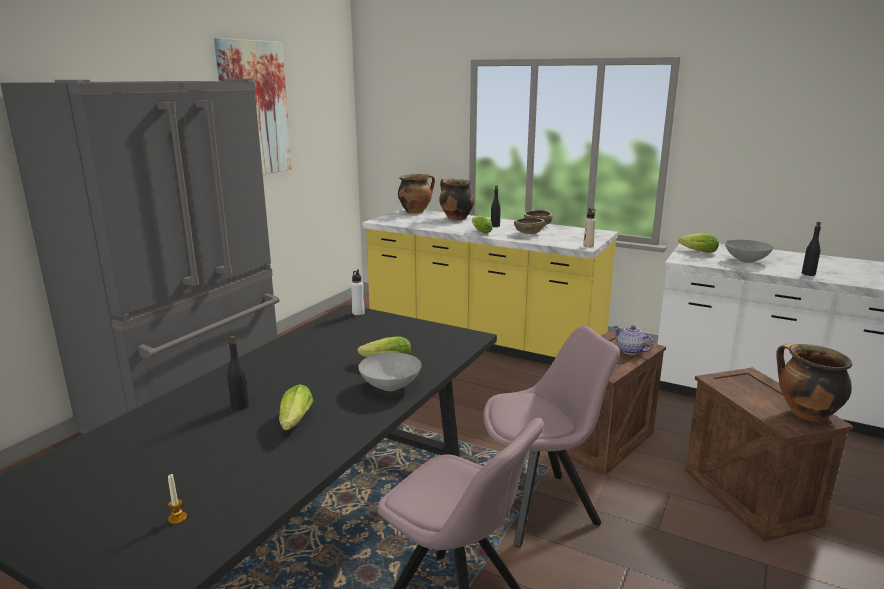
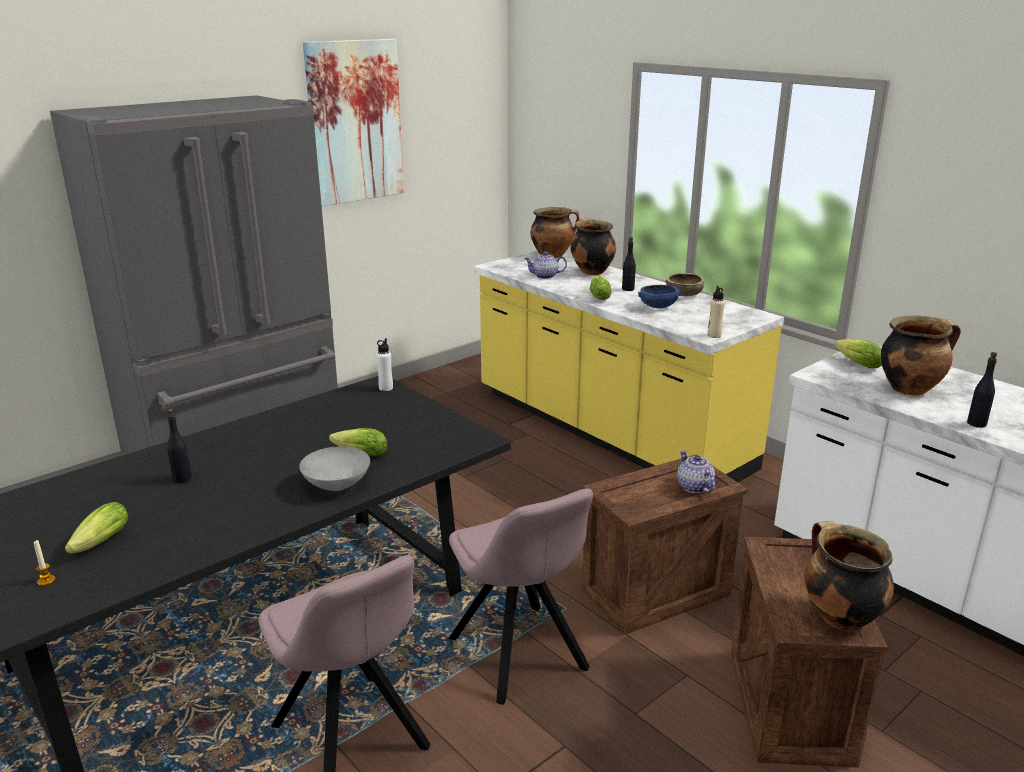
camera: 20 degrees right, 5 degrees up
(294, 423) = (213, 508): lettuce -> lettuce (98, 545)
(425, 223) = (545, 276): none -> teapot
(529, 233) = (658, 306): brown bowl -> blue bowl
(540, 508) = (519, 653): pink chair -> pink chair turned 60 degrees clockwise
(746, 260) = (910, 388): grey bowl -> cooking pot

